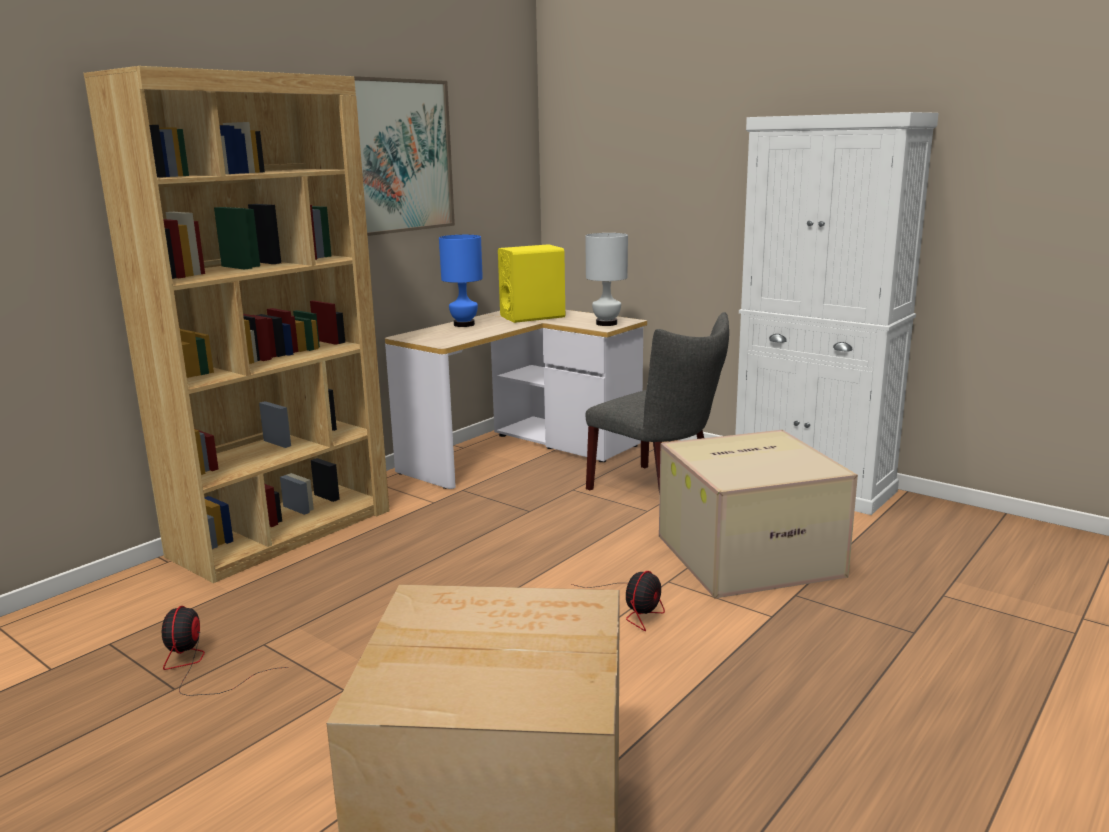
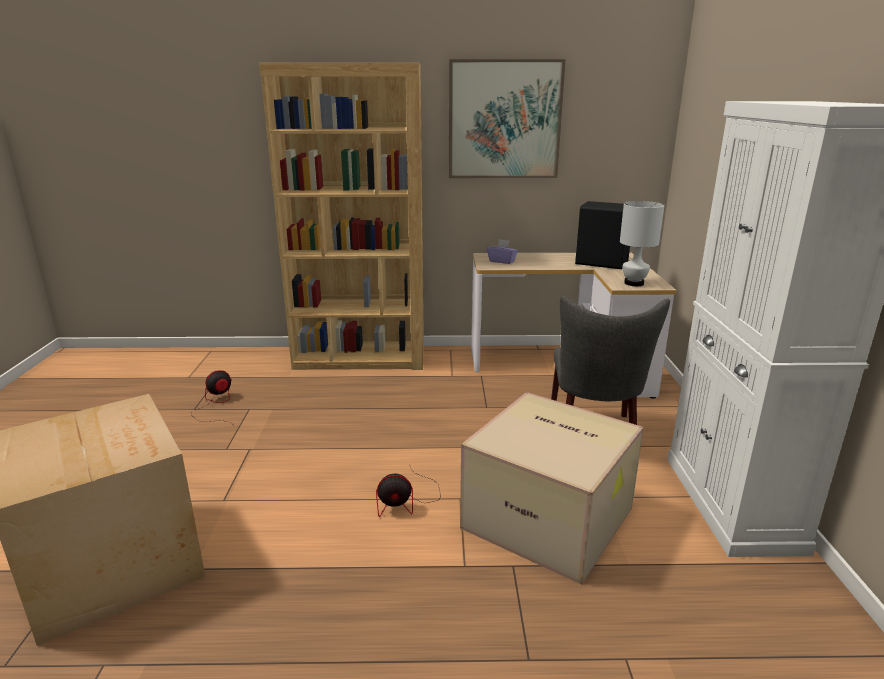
camera: 50 degrees right, 5 degrees up
(440, 336) = (502, 261): none -> purple tissue box
(464, 324) = (541, 257): blue table lamp -> none
(532, 317) = (602, 263): yellow speaker -> black speaker

